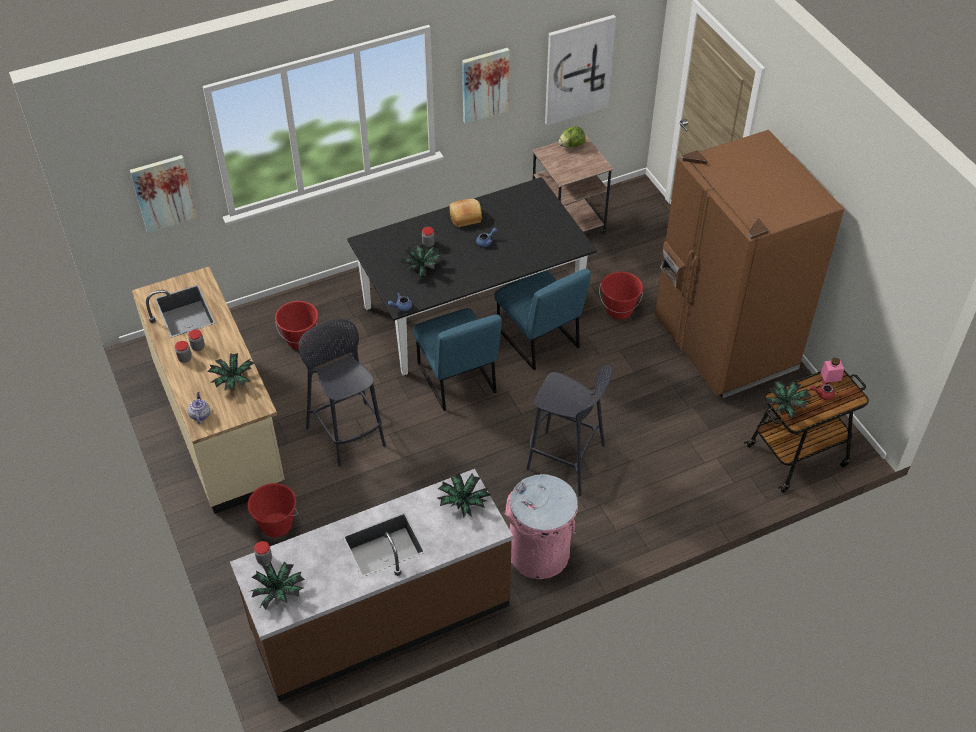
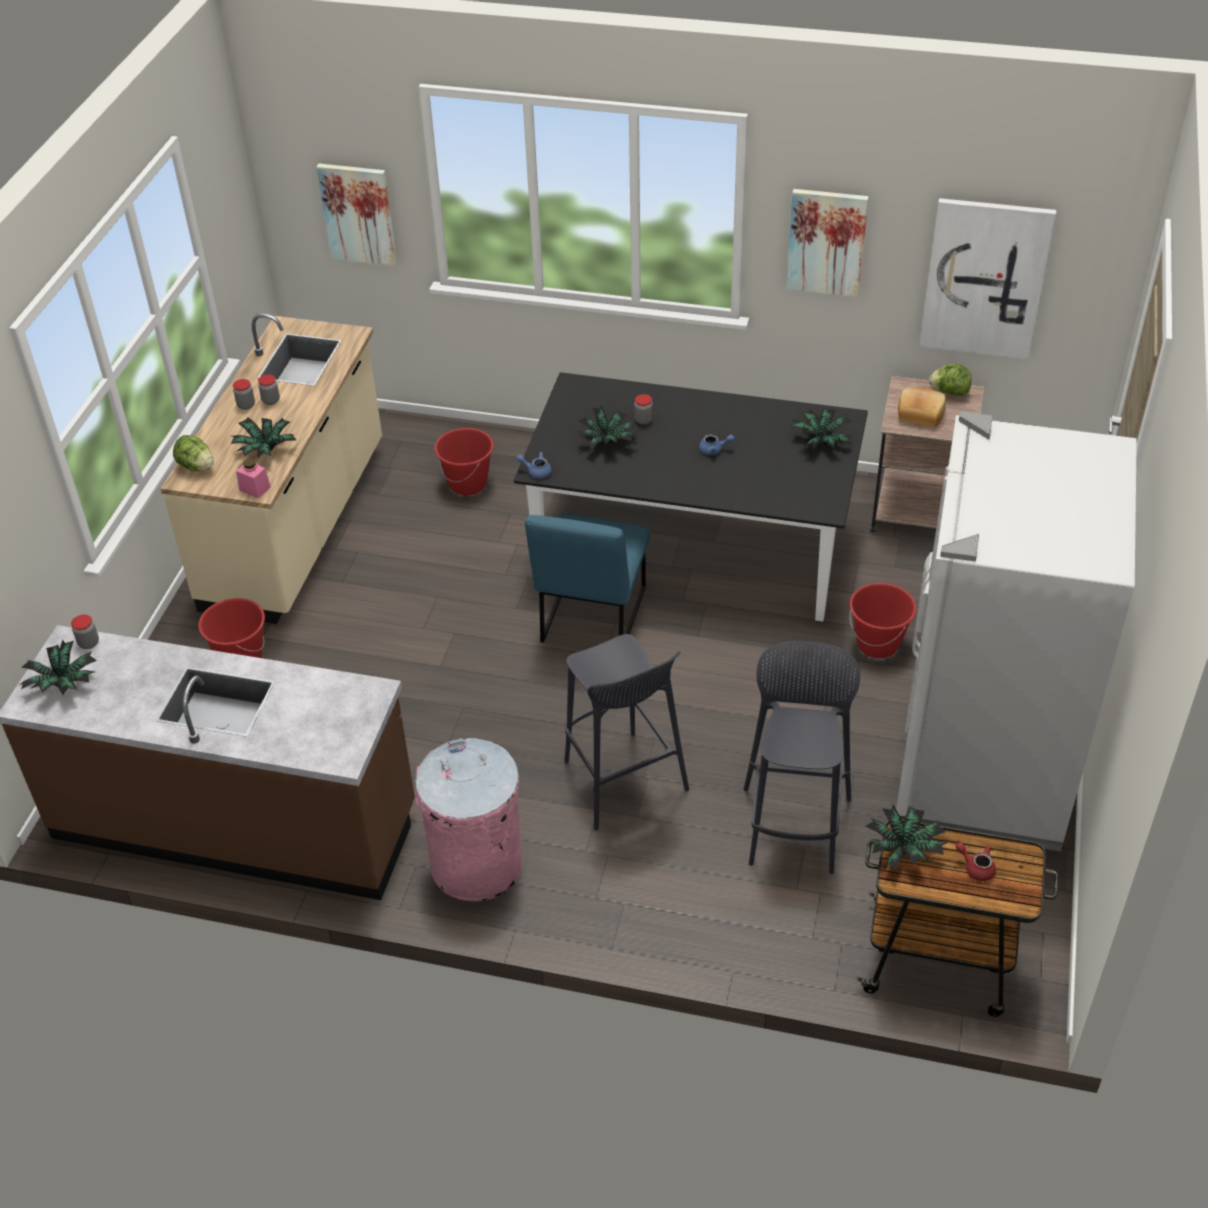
camera: 40 degrees right, 5 degrees down
(200, 415) = (196, 467): teapot -> lettuce
(348, 433) = (412, 608): grey stool -> grey stool (794, 827)
(463, 502) = (346, 709): potted plant -> potted plant (820, 441)
(465, 217) = (720, 411): bread -> bread (920, 414)
(538, 339) = (737, 624): blue chair -> none
(724, 344) = (982, 761): brown fridge -> white fridge
(830, 376) = (1014, 852): pink jar -> pink jar (255, 489)

